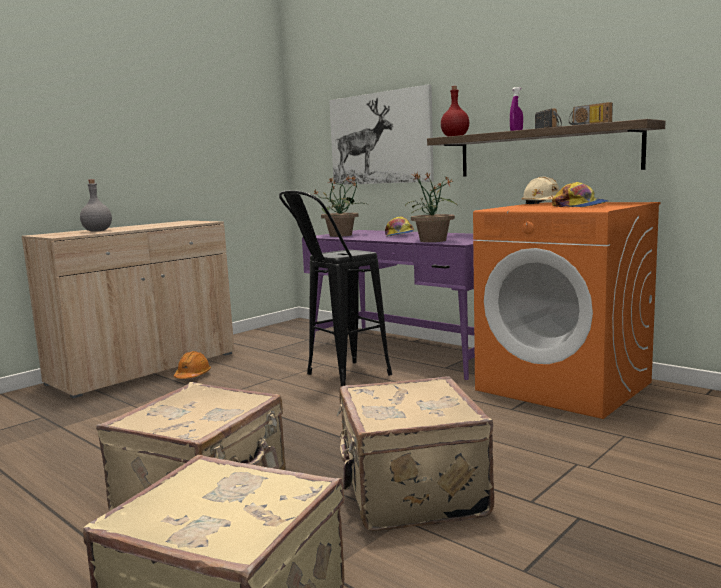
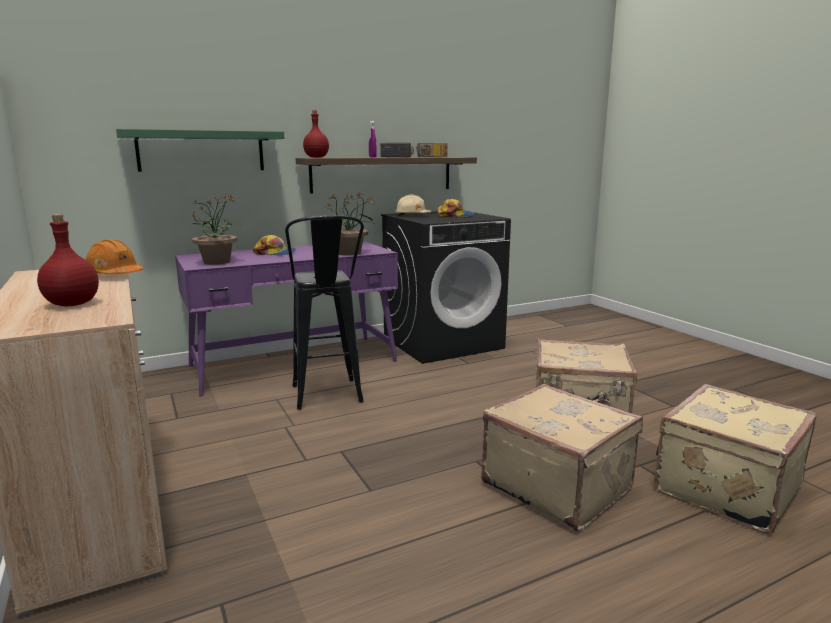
camera: 70 degrees left, 5 degrees up
(97, 231) = (71, 304): grey bottle -> red bottle
(193, 375) = (201, 471): orange hard hat -> orange hard hat (114, 275)
(380, 138) = (201, 151): picture -> green shelf
(564, 386) = (443, 343): orange washing machine -> black washing machine

